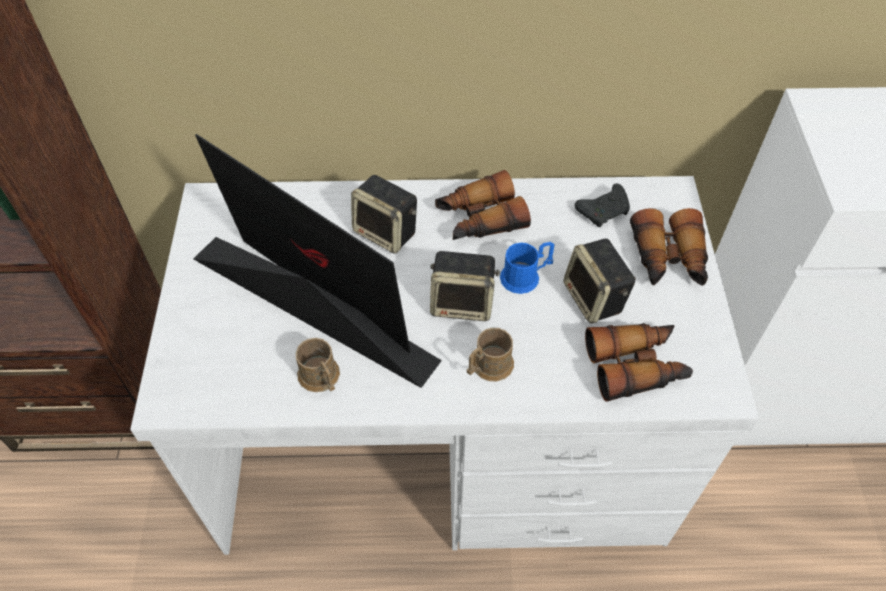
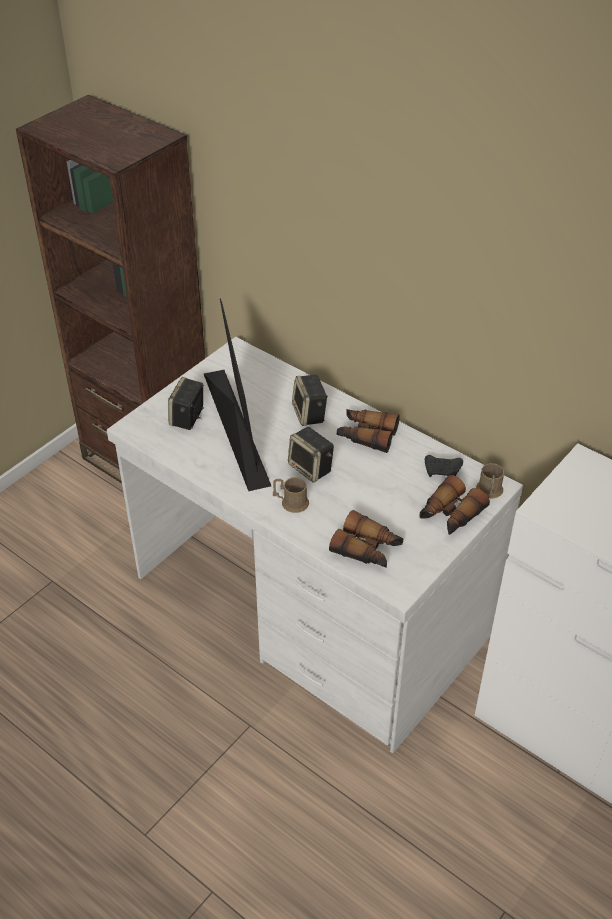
camera: 40 degrees right, 10 degrees down
(321, 378) = (207, 459): brown mug -> brown mug (489, 491)
(525, 276) = (358, 476): blue mug -> none
(595, 299) = (384, 508): speaker -> speaker (187, 418)

